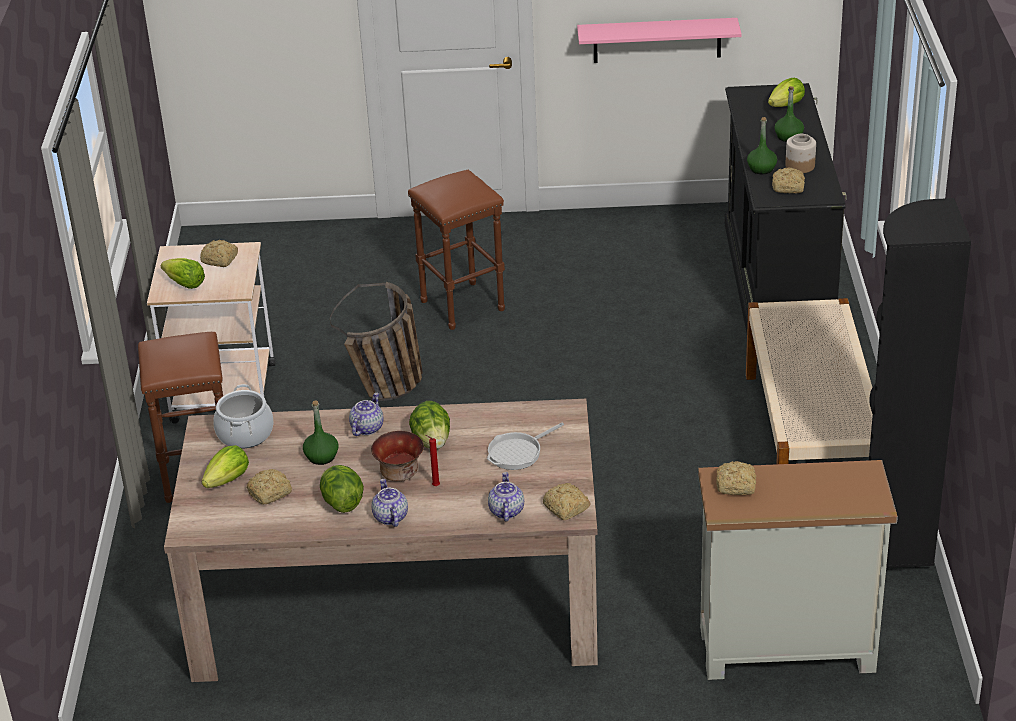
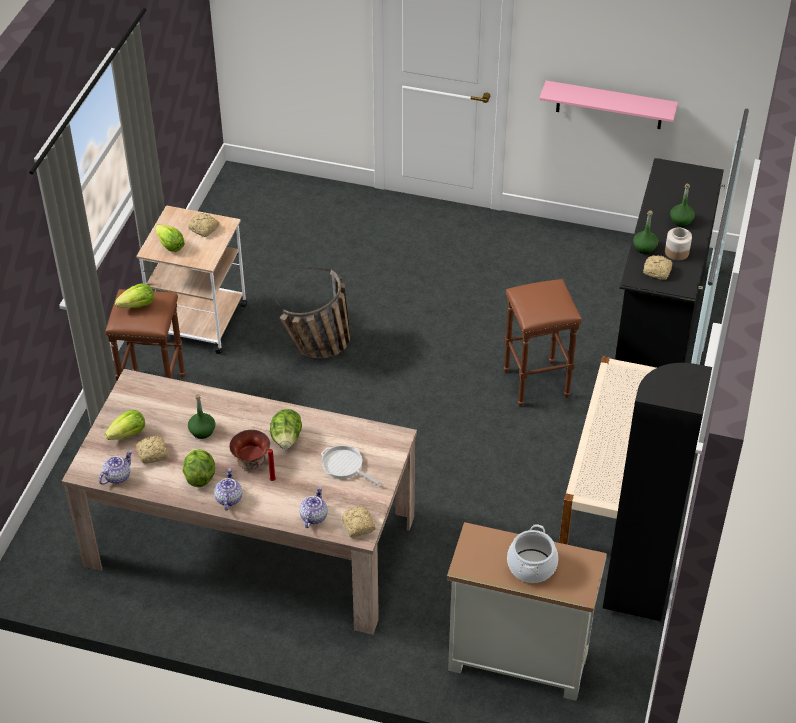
camera: 15 degrees right, 10 degrees up
(245, 434) = (157, 396): cooking pot -> cooking pot (532, 566)
(366, 428) = (245, 414): teapot -> teapot (117, 476)
(463, 304) = (406, 285): brown stool -> brown stool (537, 381)
(518, 452) = (344, 466): frying pan -> frying pan turned 60 degrees clockwise
(737, 486) = (485, 547): bread -> none
(786, 105) = (694, 188): lettuce -> lettuce (138, 305)

